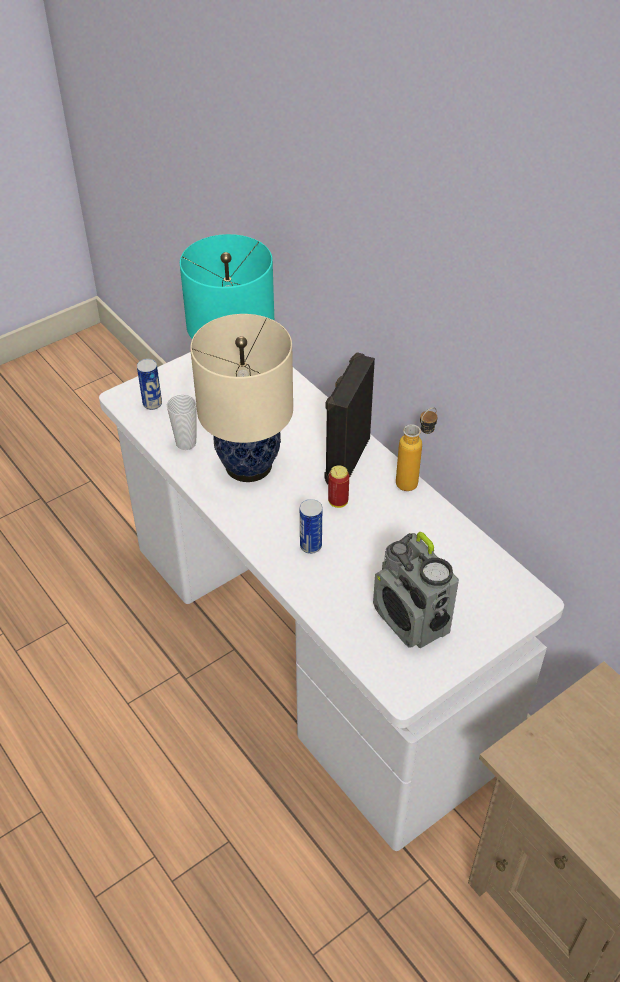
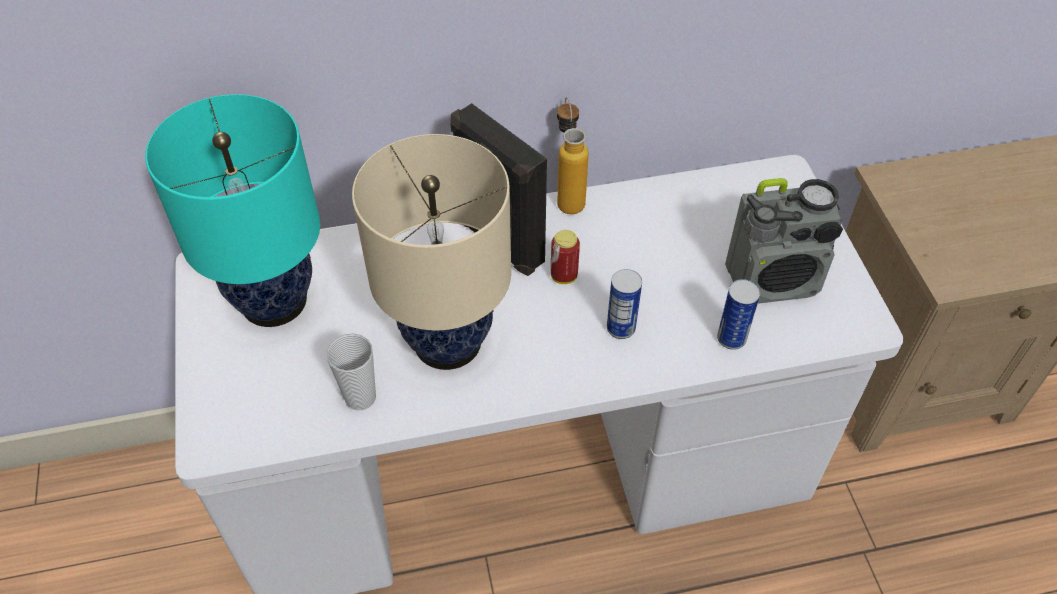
camera: 65 degrees left, 5 degrees up
(152, 404) = (251, 412): can -> can (731, 338)

